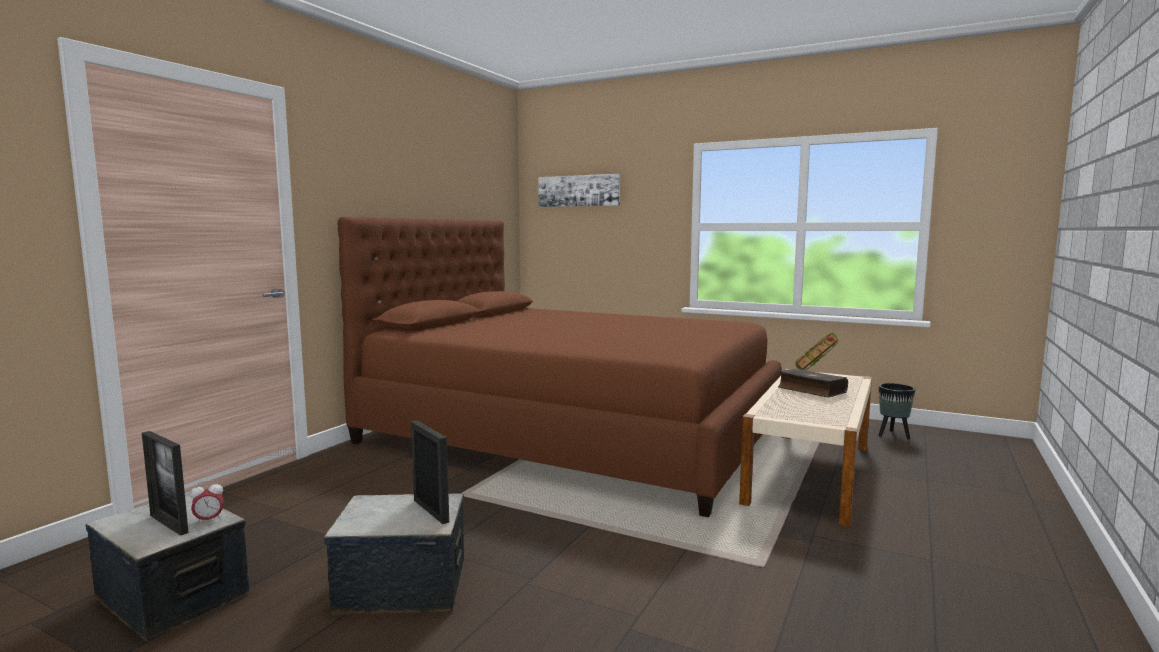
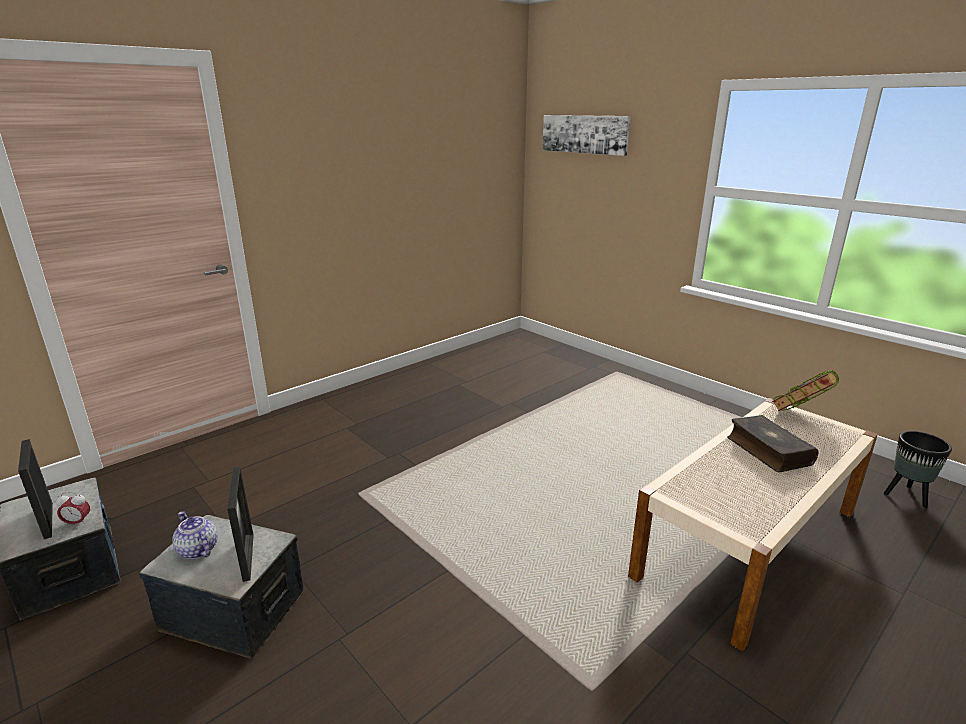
camera: 20 degrees right, 15 degrees up
(372, 515) = (197, 550): none -> teapot
(571, 433) = (516, 423): brown bed -> none

